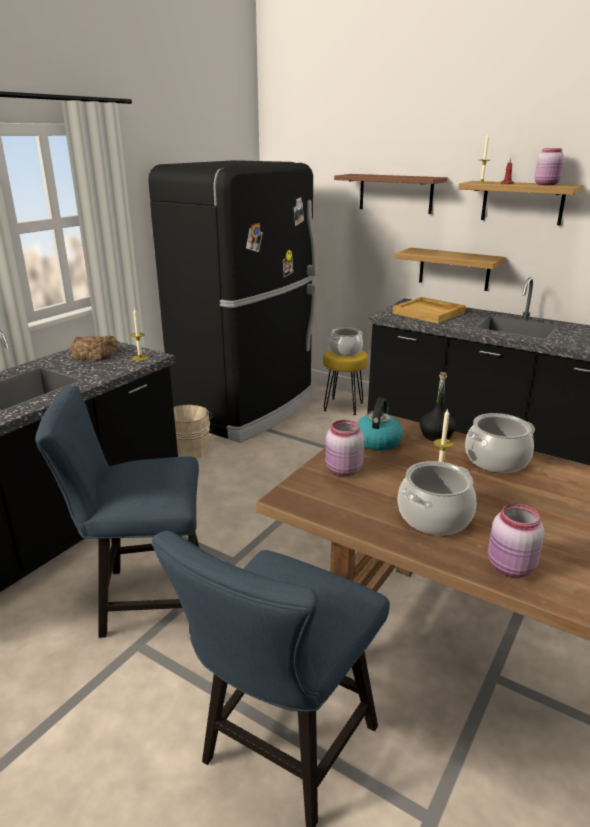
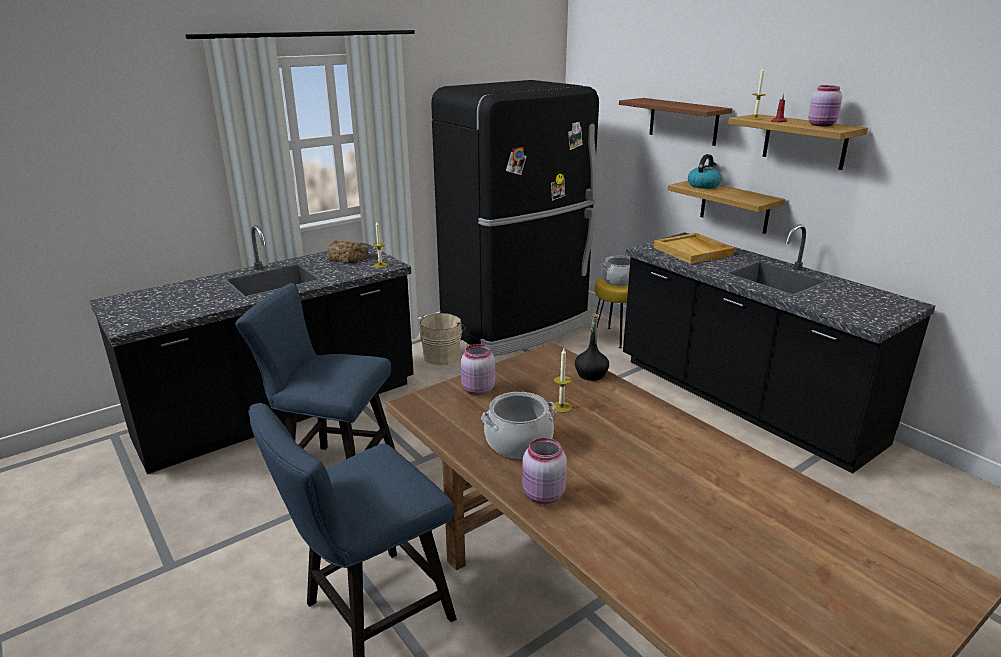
camera: 20 degrees right, 0 degrees up
(377, 441) = (532, 370): kettle -> kettle (703, 185)
(496, 460) = (626, 406): cooking pot -> none

